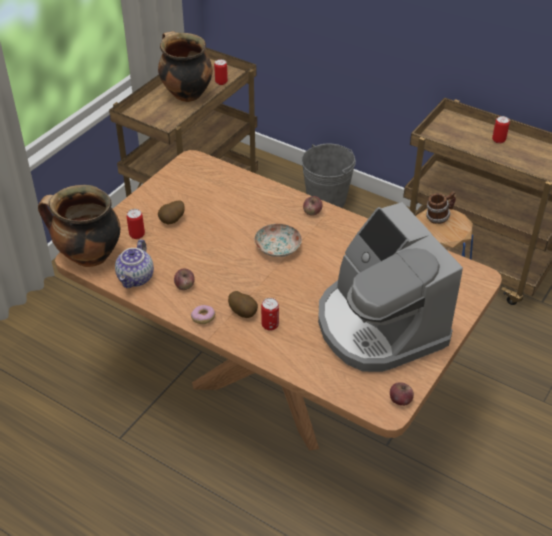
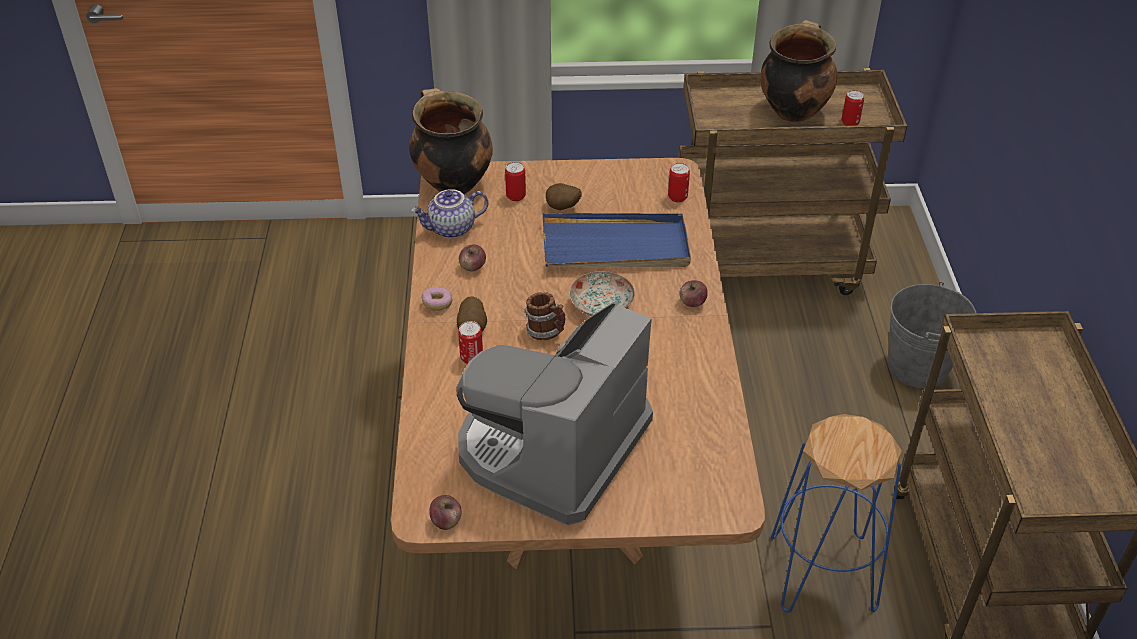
camera: 55 degrees right, 0 degrees up
(232, 217) = (615, 246): none -> blue tray
(438, 217) = (860, 436): mug -> mug (546, 332)
(498, 140) = (1061, 412): can -> can (677, 197)

